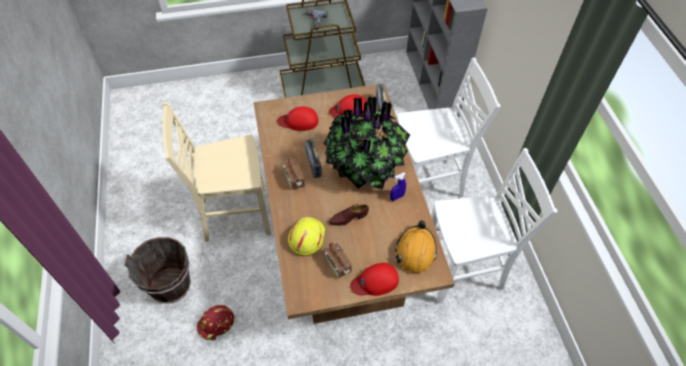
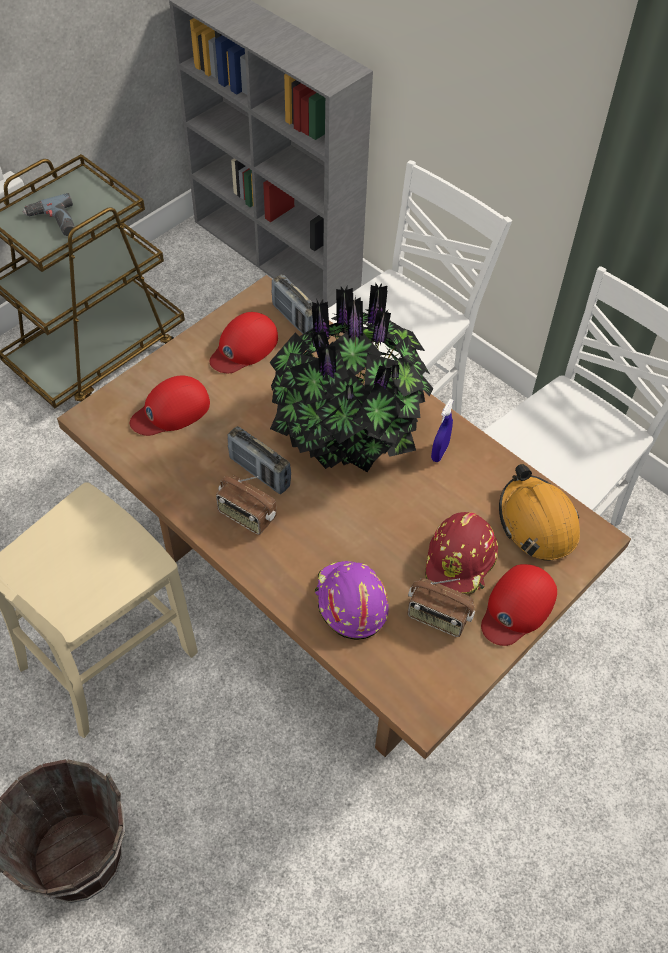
camera: 35 degrees left, 0 degrees up
(216, 324) = (219, 869): red hard hat -> red hard hat (461, 560)
(306, 237) = (350, 603): yellow hard hat -> purple hard hat
(348, 218) = (391, 529): brown shoe -> none

